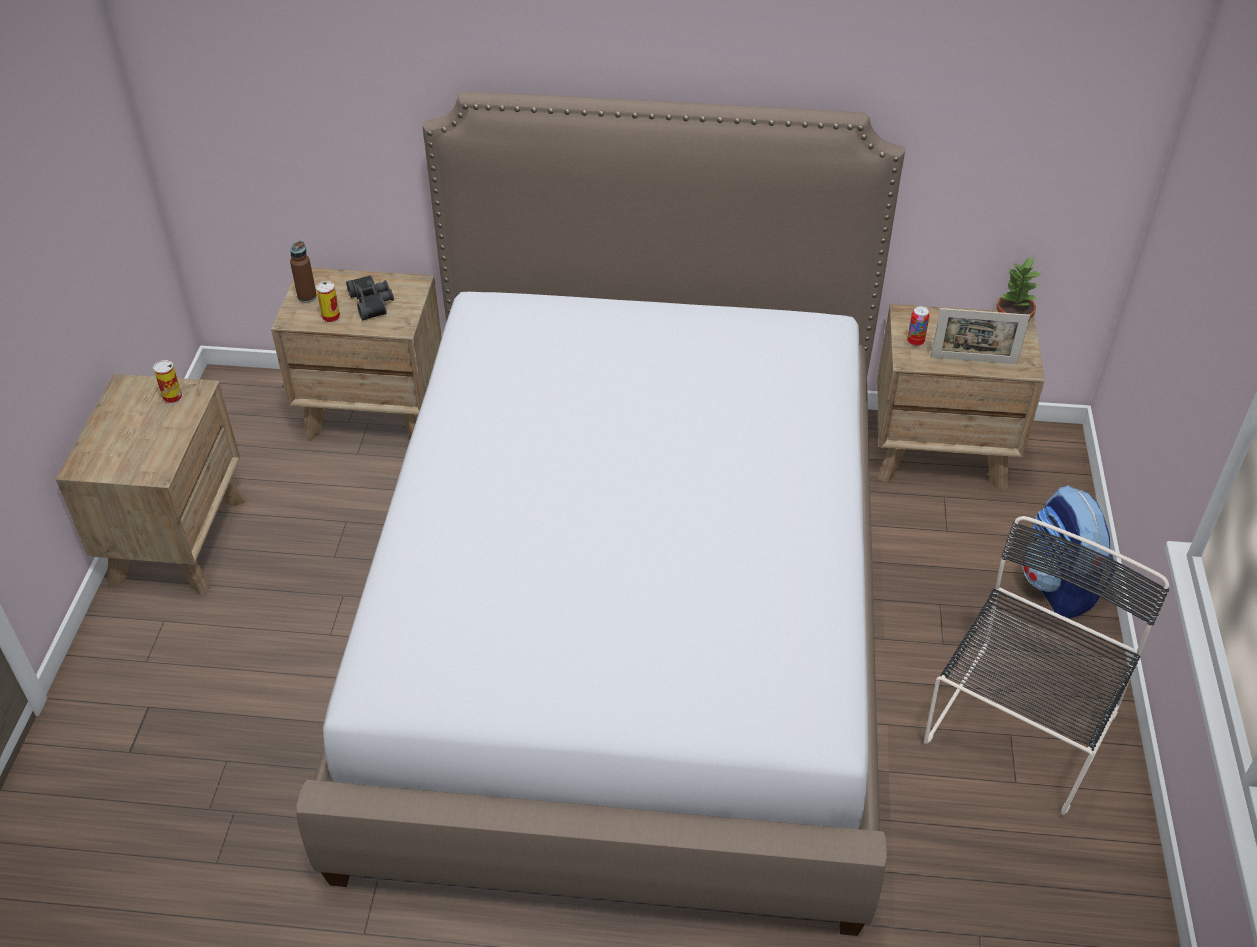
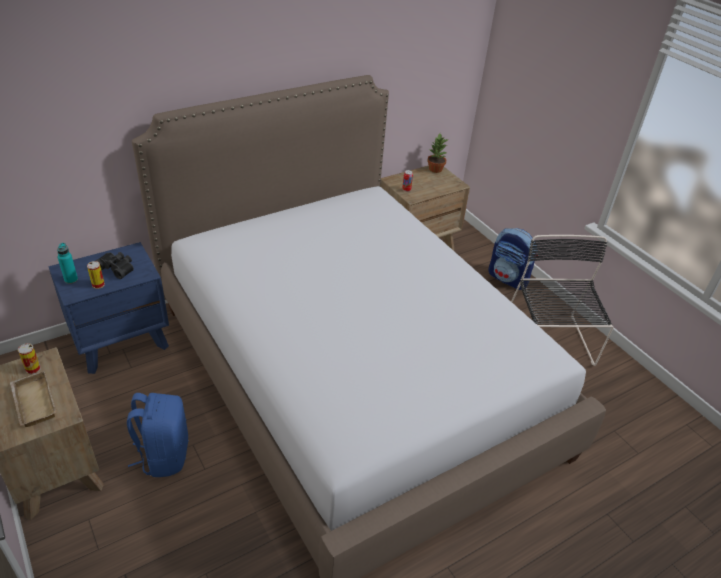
camera: 40 degrees left, 5 degrees down
(139, 439) = (32, 402): none -> beige tray
(300, 590) = (164, 455): none -> blue backpack
(307, 297) = (71, 280): brown bottle -> turquoise bottle
(374, 412) = (122, 341): brown nightstand -> blue nightstand
(973, 360) = (436, 188): picture frame -> none

